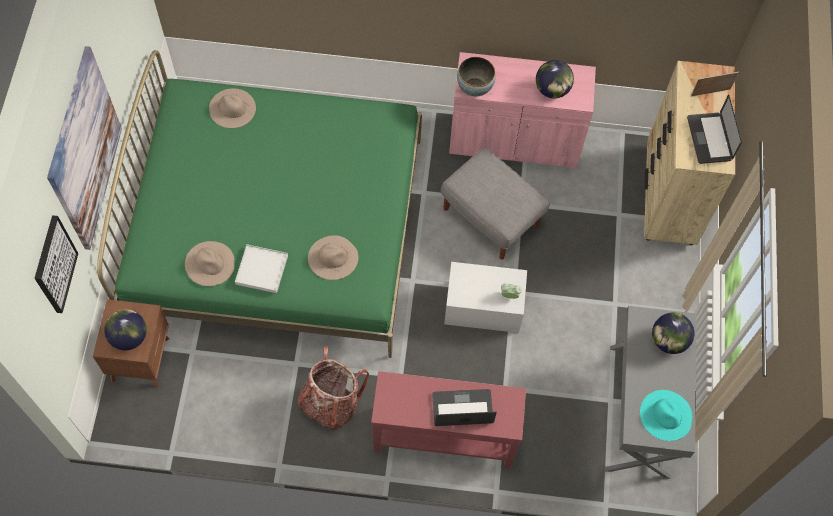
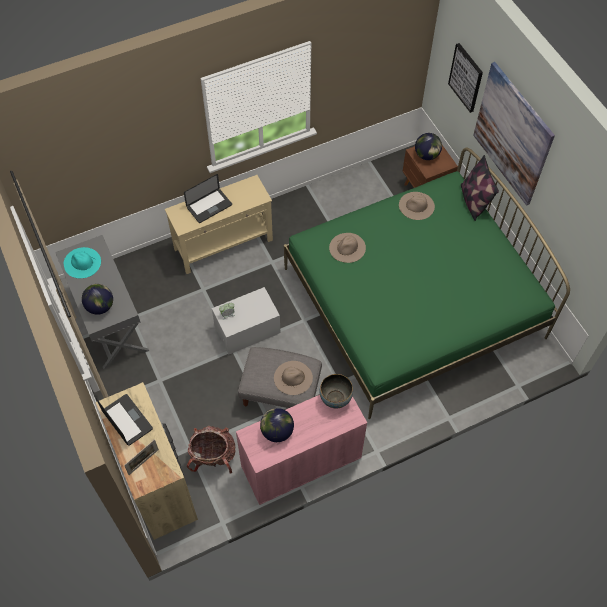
camera: 150 degrees right, 5 degrees down
(139, 231) = (473, 201): none -> pillow
(232, 108) = (492, 303): beige hat -> beige hat (293, 377)
(262, 270) = (383, 218): white tray -> none
(330, 403) = (302, 227): backpack -> backpack (213, 457)
(443, 435) = (224, 245): red console table -> beige console table

